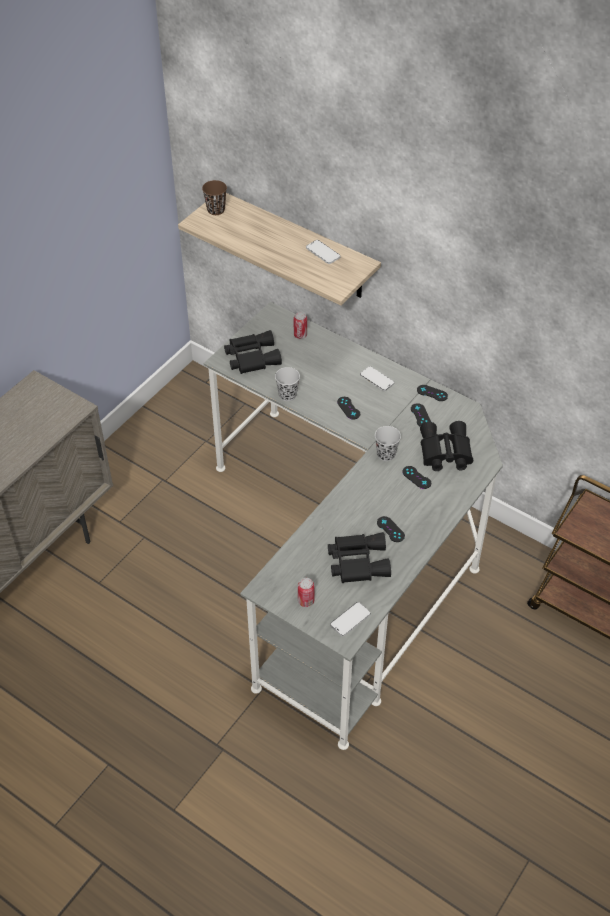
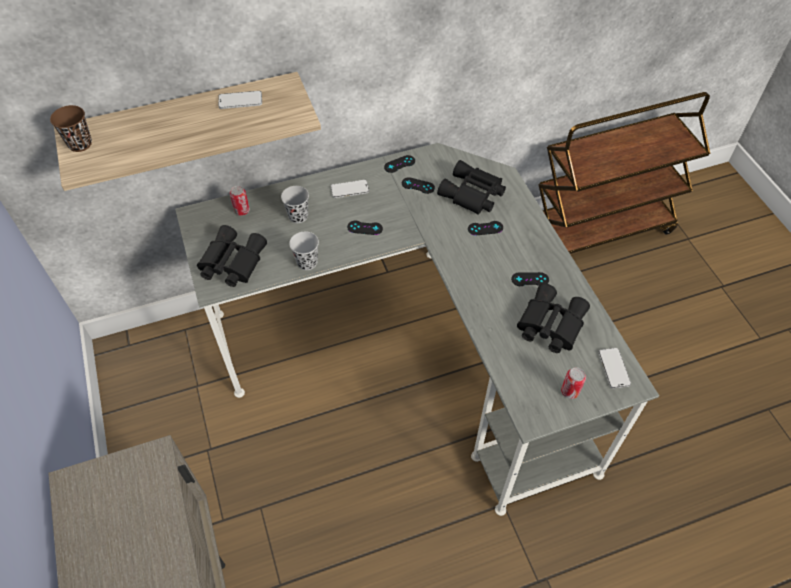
camera: 55 degrees left, 5 degrees up
(386, 454) = (442, 233): black cup -> black cup (298, 216)

